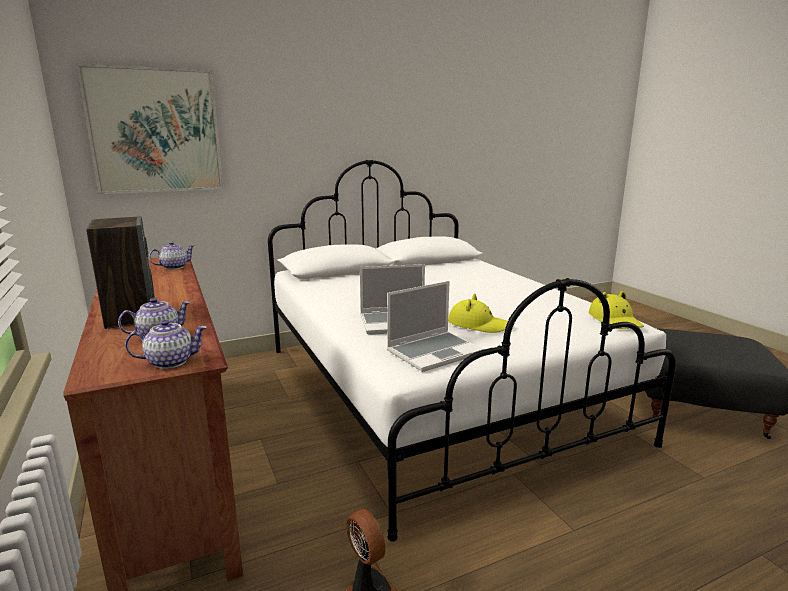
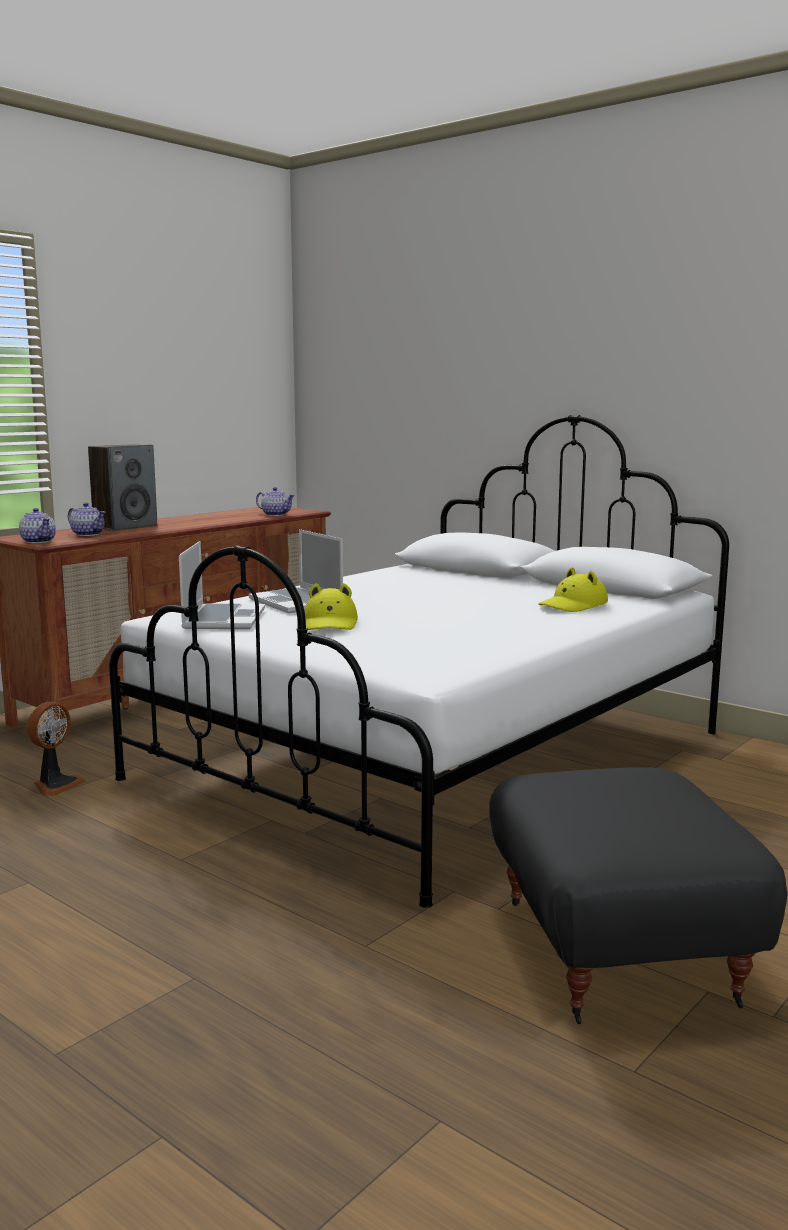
camera: 65 degrees right, 5 degrees down
(155, 131) = (360, 375): picture -> none
(434, 352) = (223, 619): laptop -> laptop turned 120 degrees counterclockwise
(615, 320) = (433, 669): yellow hat -> yellow hat (573, 605)

